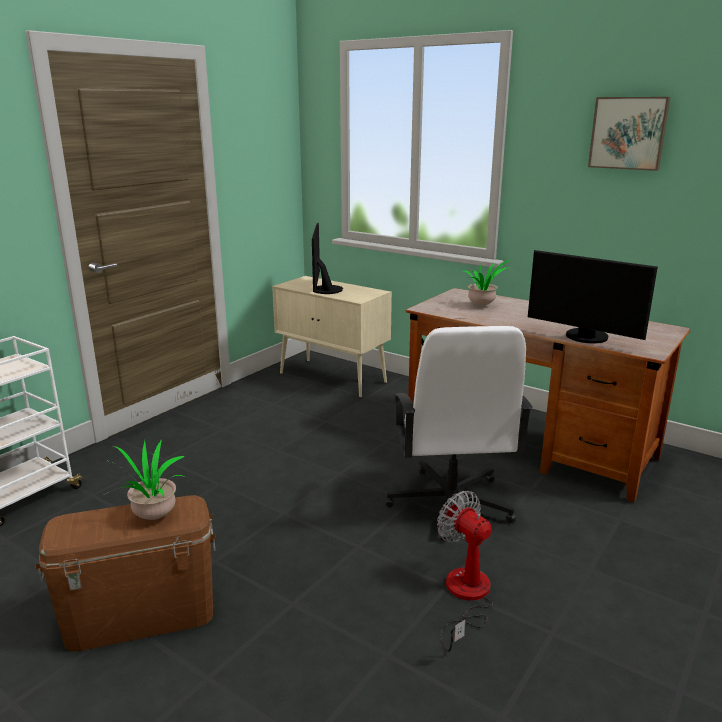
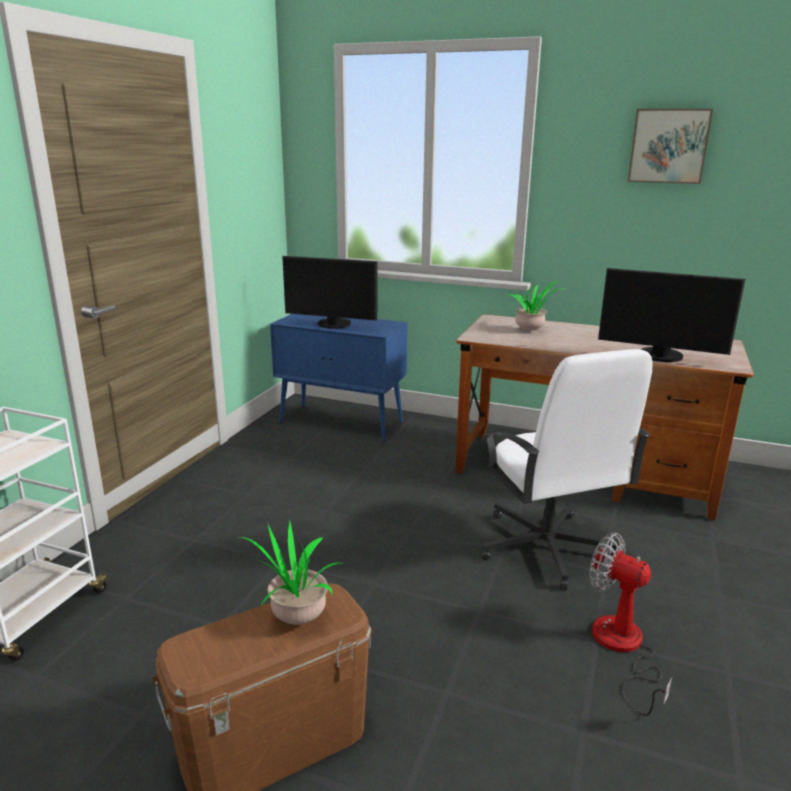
camera: 15 degrees left, 0 degrees up
(324, 290) = (333, 325): monitor -> monitor turned 60 degrees counterclockwise
(333, 378) = (342, 423): beige cabinet -> blue cabinet

